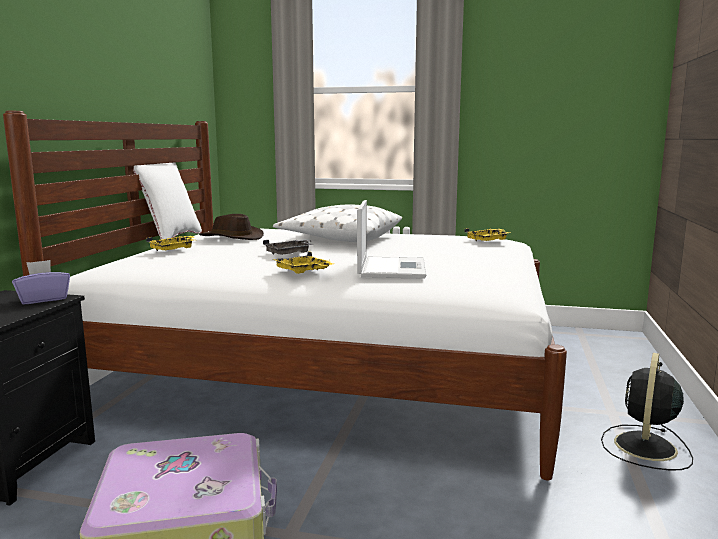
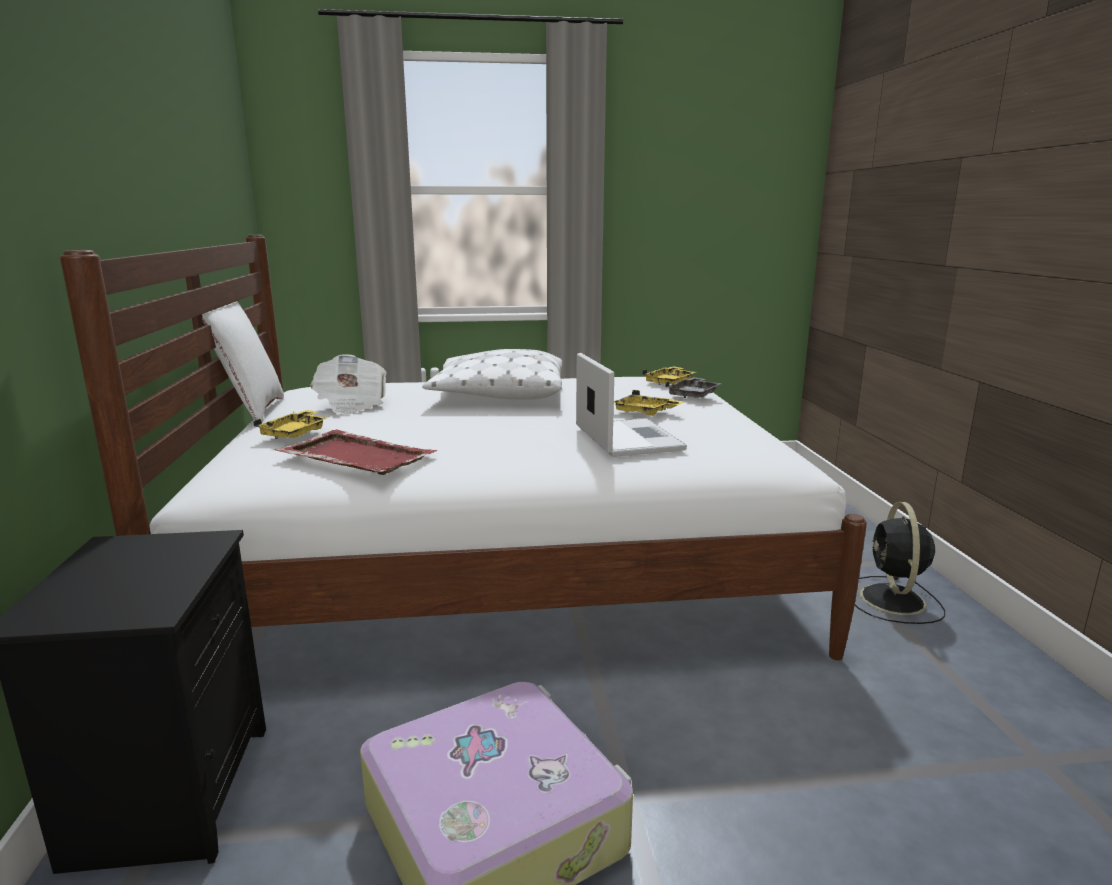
camera: 20 degrees left, 5 degrees up
(43, 299) = (186, 546): purple tissue box -> none
(190, 263) = (355, 456): none -> red tray
(231, 237) = (351, 405): brown hat -> newspaper
(290, 253) = (470, 425): grey tray -> grey tray (693, 395)
(303, 271) = (529, 455): yellow tray -> yellow tray (645, 412)

